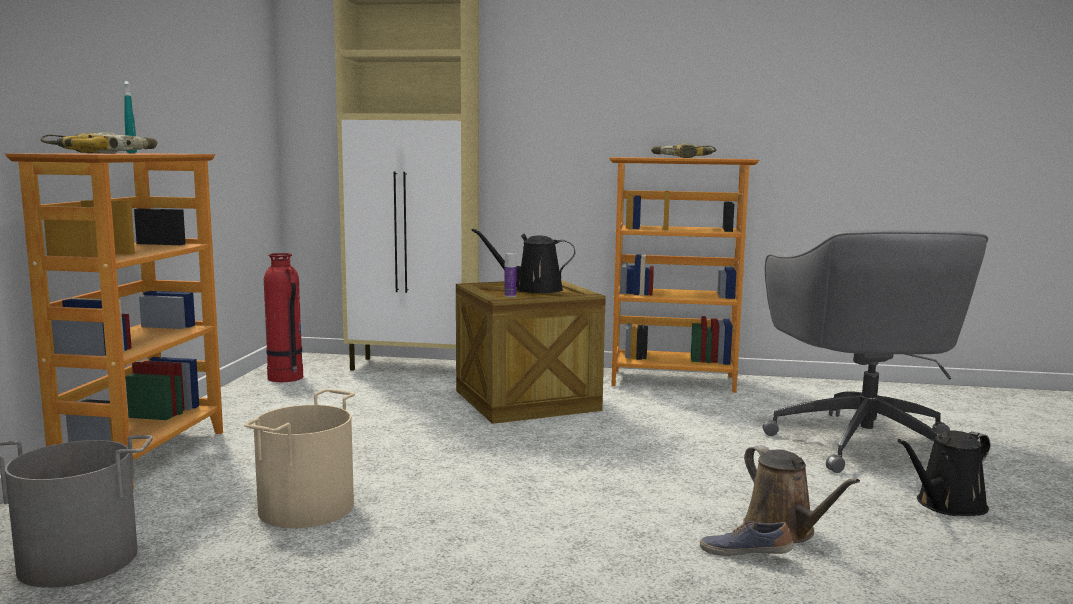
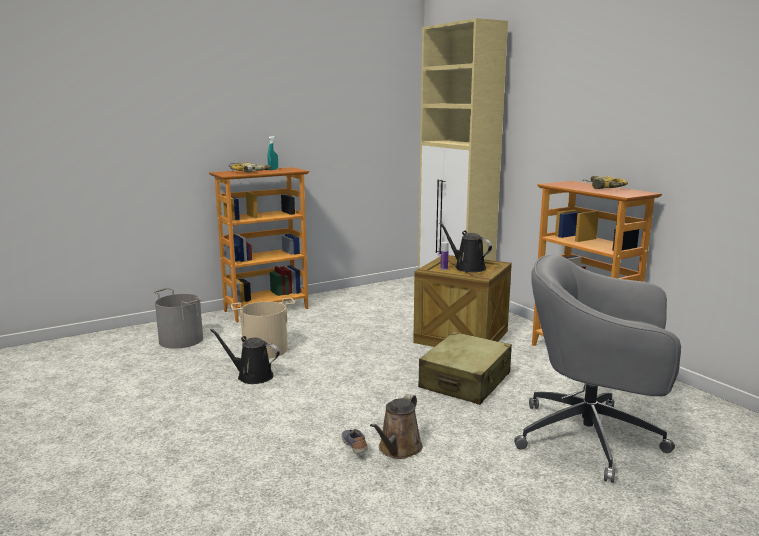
camera: 50 degrees right, 5 degrees up
(285, 378) = (386, 289): fire extinguisher -> none
(650, 439) = (465, 381): none -> beige suitcase
(862, 442) = (593, 438): grey office chair -> grey office chair turned 60 degrees clockwise
(947, 505) = (525, 490): black watering can -> black watering can (252, 376)

